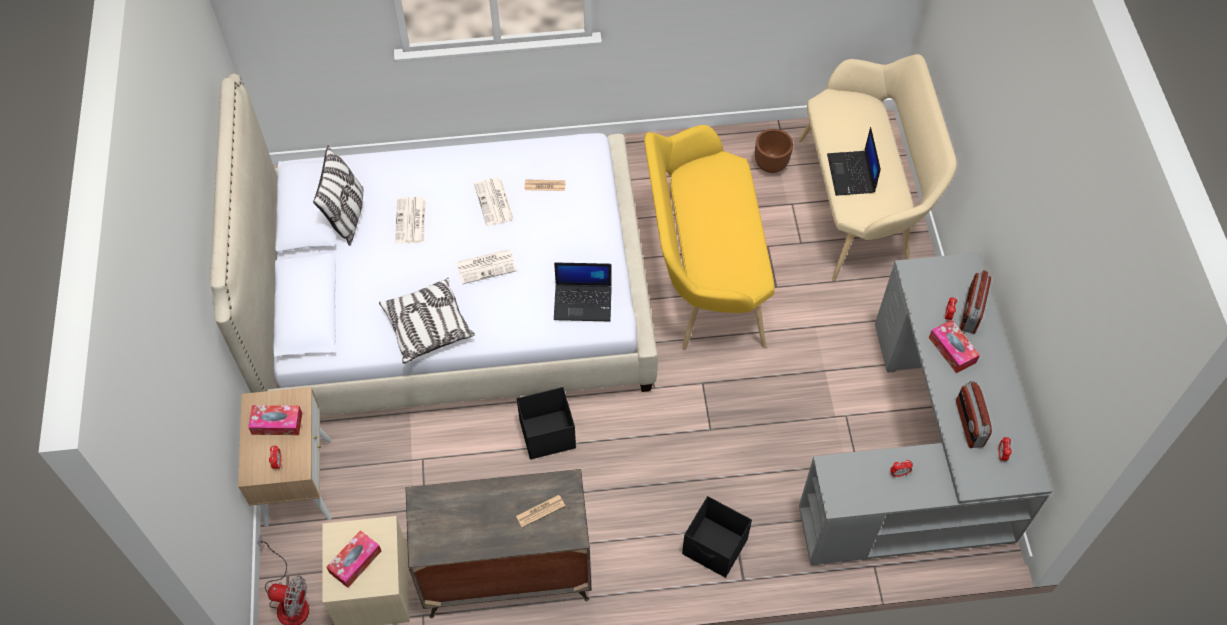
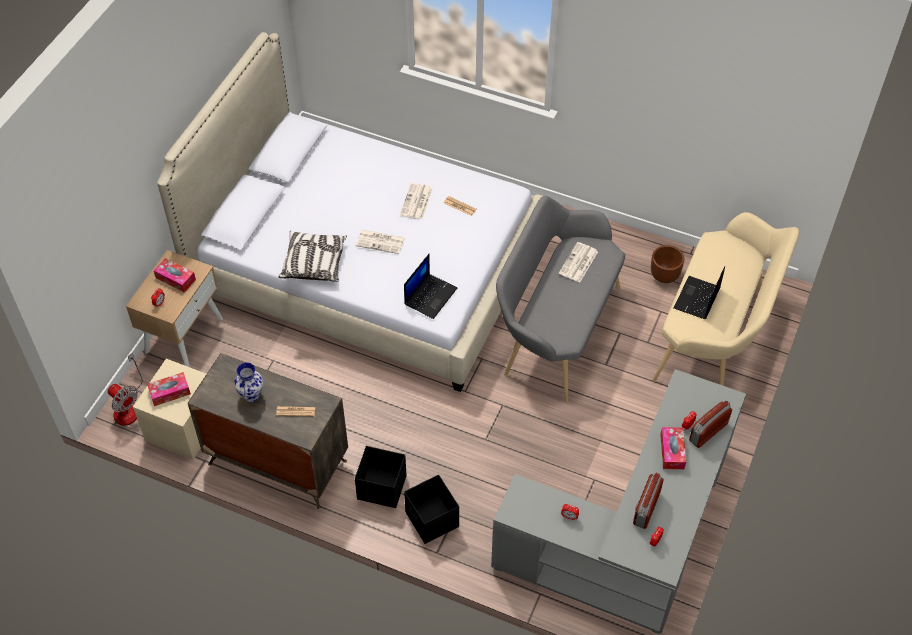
camera: 30 degrees right, 5 degrees down
(347, 216) = (311, 167): pillow -> none
(411, 221) = (351, 190): newspaper -> newspaper (578, 263)
(477, 518) = (252, 395): none -> vase
(546, 434) = (367, 385): black storage box -> black storage box (381, 487)
(583, 302) = (430, 296): laptop -> laptop turned 90 degrees counterclockwise
(702, 274) = (555, 330): yellow bench -> grey bench

